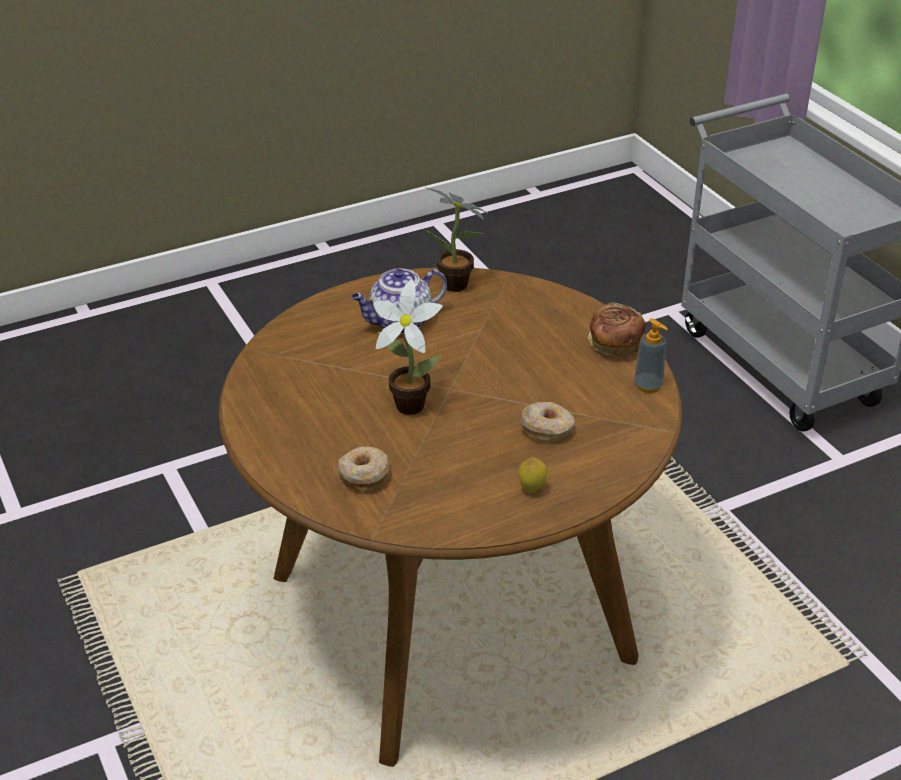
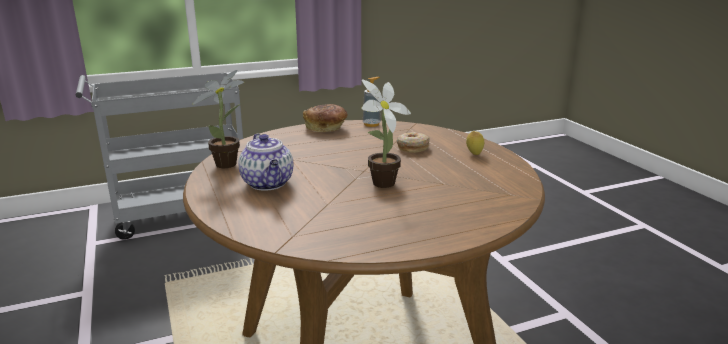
camera: 85 degrees left, 15 degrees down
(363, 475) = (470, 200): donut -> none

